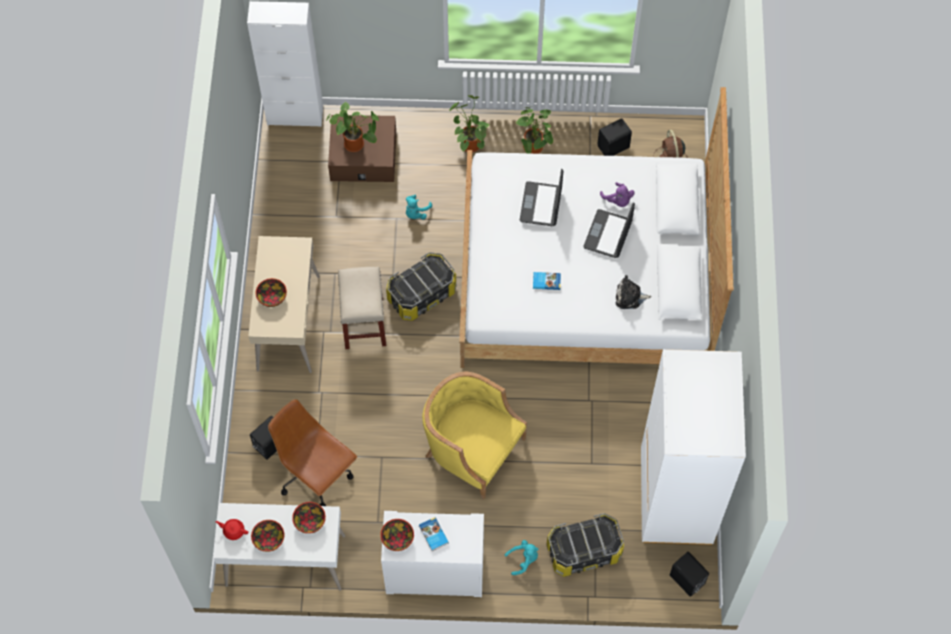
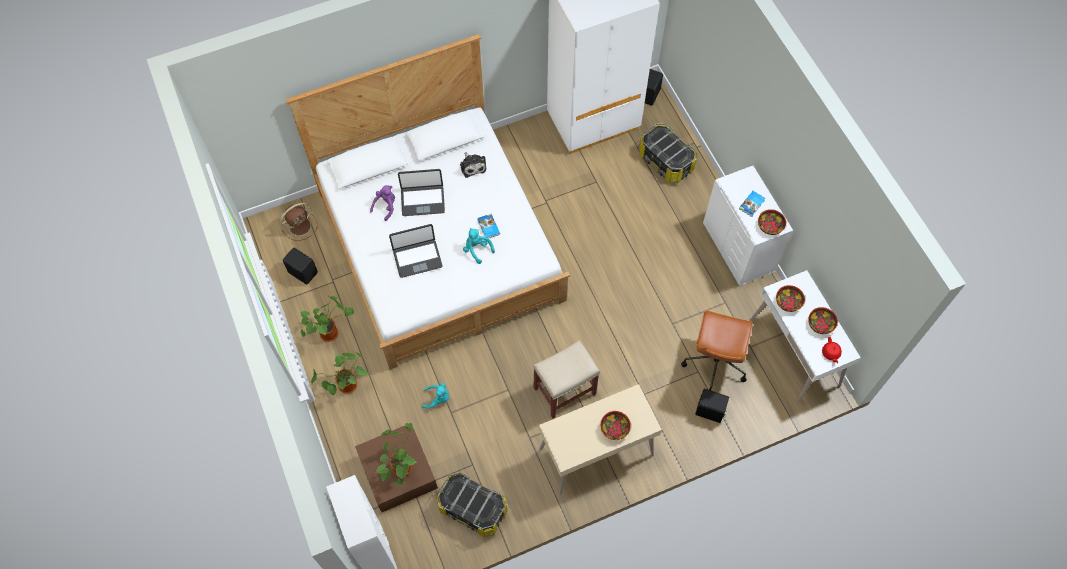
camera: 115 degrees left, 0 degrees up
(421, 294) = (515, 359): storage box -> storage box (472, 509)
(472, 448) = (629, 264): yellow armchair -> none
(523, 559) = (694, 195): turquoise plush toy -> turquoise plush toy (477, 249)

